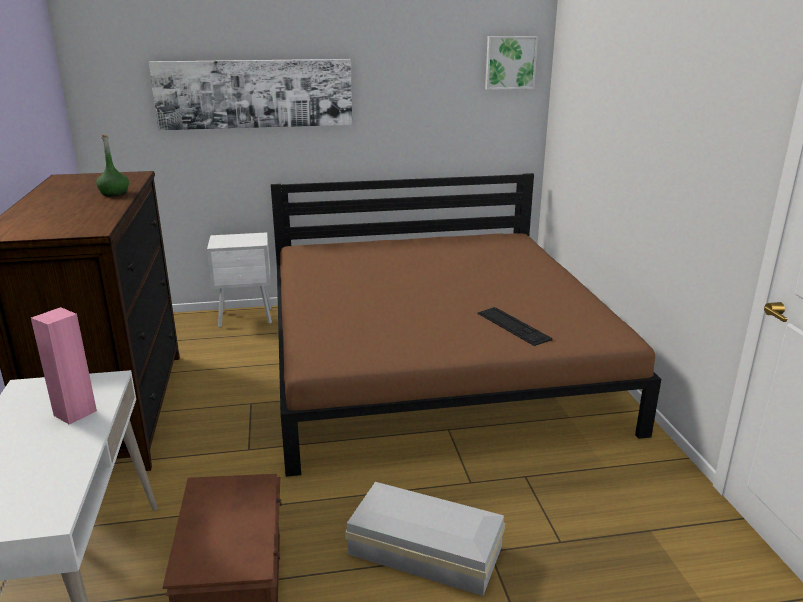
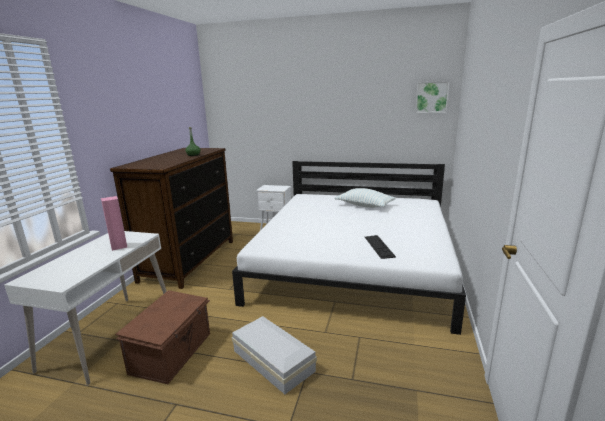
camera: 25 degrees right, 5 degrees down
(254, 94) = (288, 114): picture -> none
(426, 257) = (364, 206): none -> pillow
(434, 361) = (354, 264): brown bed -> white bed

